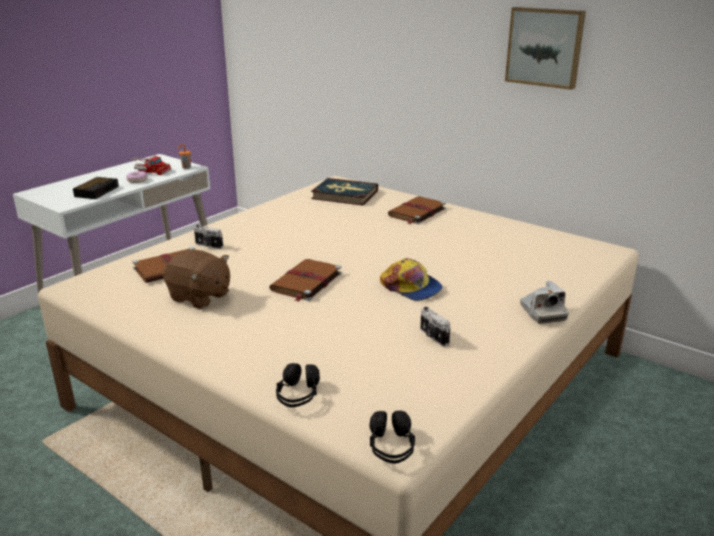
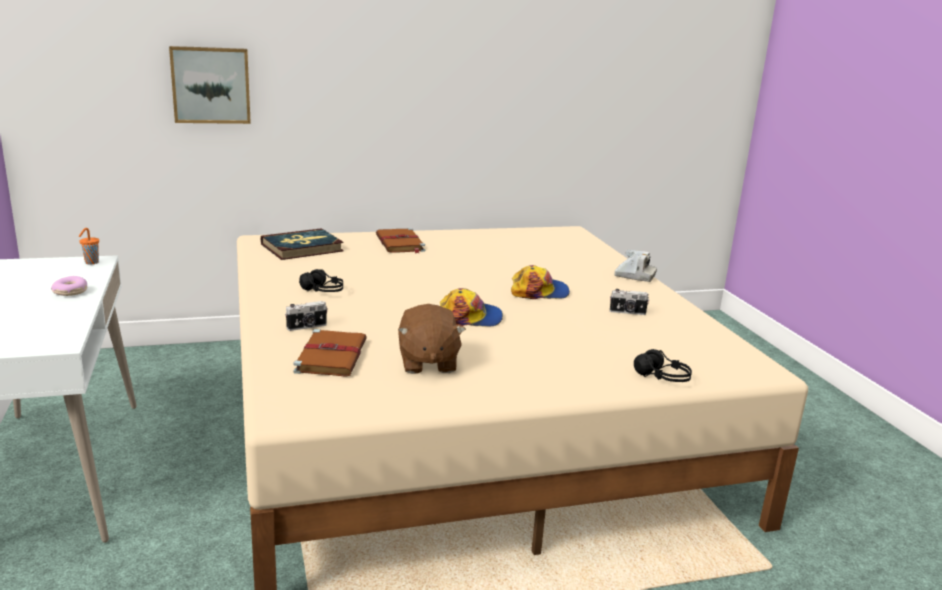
camera: 55 degrees left, 5 degrees down
(97, 191) = (51, 317): alarm clock -> none
(150, 171) = (53, 278): toy truck -> none
(200, 297) = (427, 363): brown plush toy -> brown plush toy turned 105 degrees clockwise
(306, 282) = (469, 318): brown book -> cap
(391, 447) = (761, 371): black headphones -> black headphones (323, 291)
(545, 47) = (485, 62): picture -> picture (211, 85)

